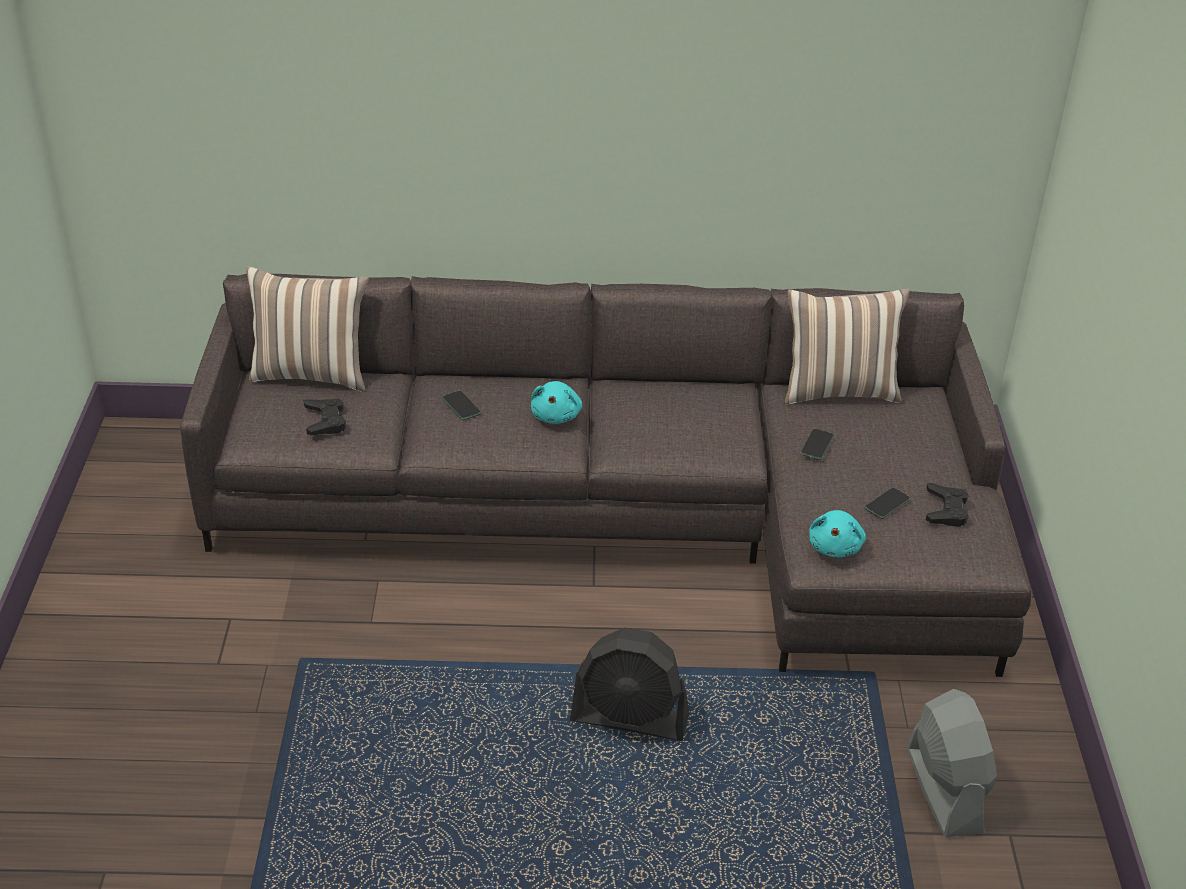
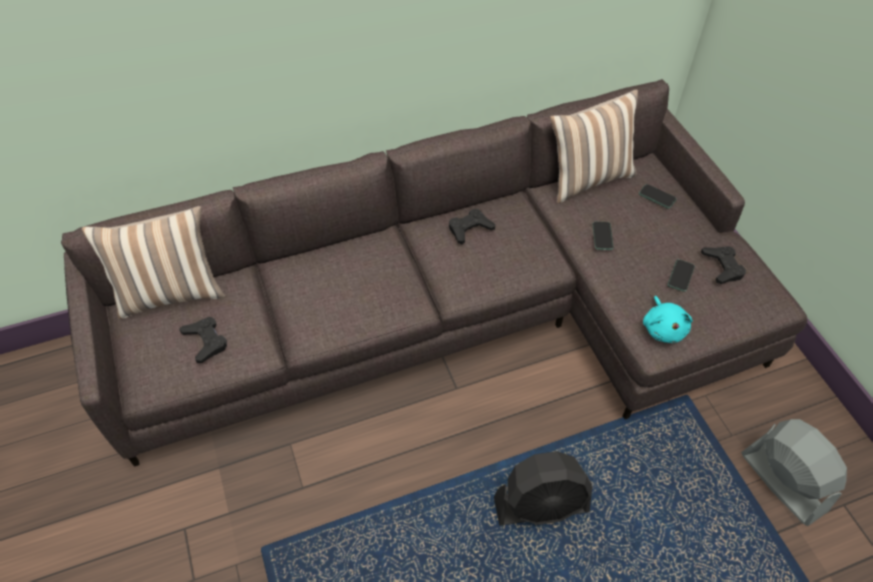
camera: 20 degrees left, 15 degrees up
(461, 406) = (314, 288): phone -> phone (657, 197)
(556, 415) = (394, 271): turquoise plush toy -> none
(664, 399) = (470, 229): none -> black game controller

